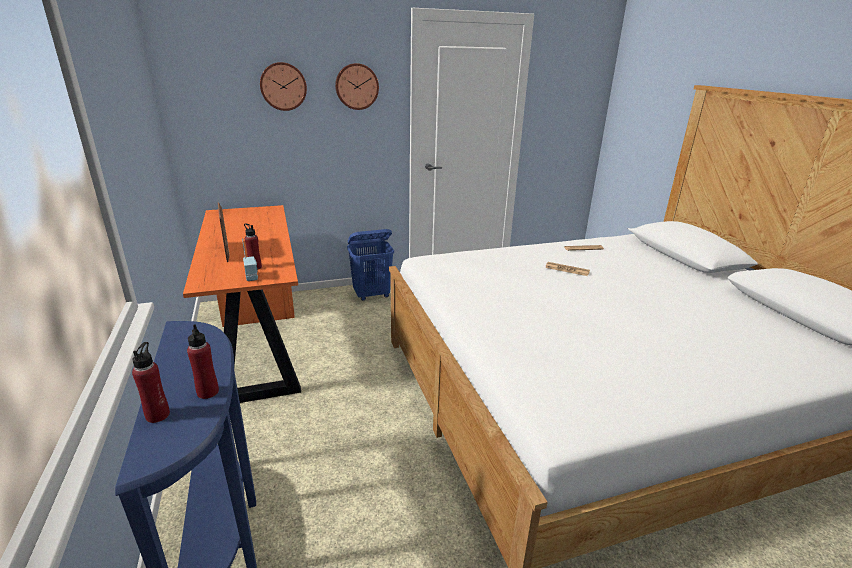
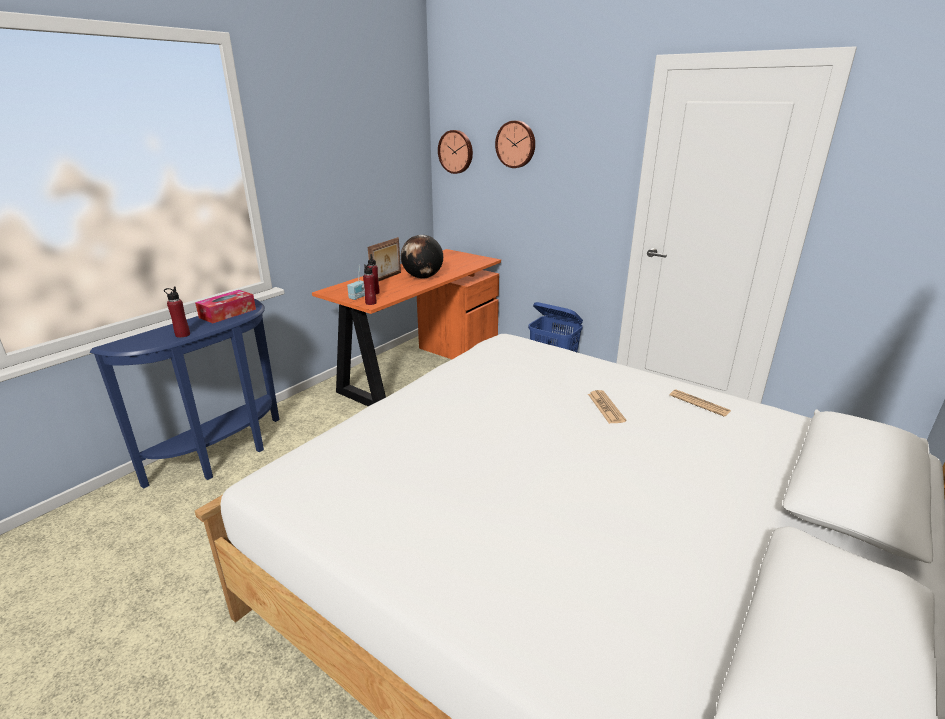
camera: 55 degrees right, 0 degrees up
(158, 415) = (154, 333): red bottle -> red bottle (371, 303)
(187, 347) = (228, 313): none -> tissue box
(260, 239) = (422, 277): none -> globe
(356, 86) = (582, 148): wall clock -> wall clock (456, 151)

